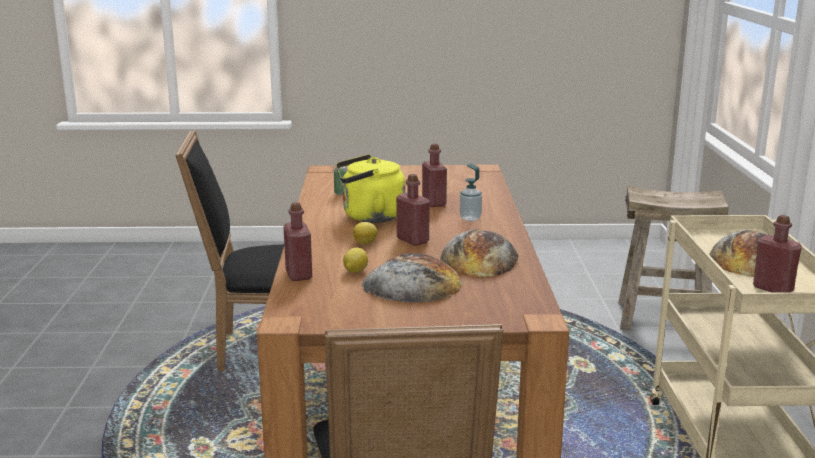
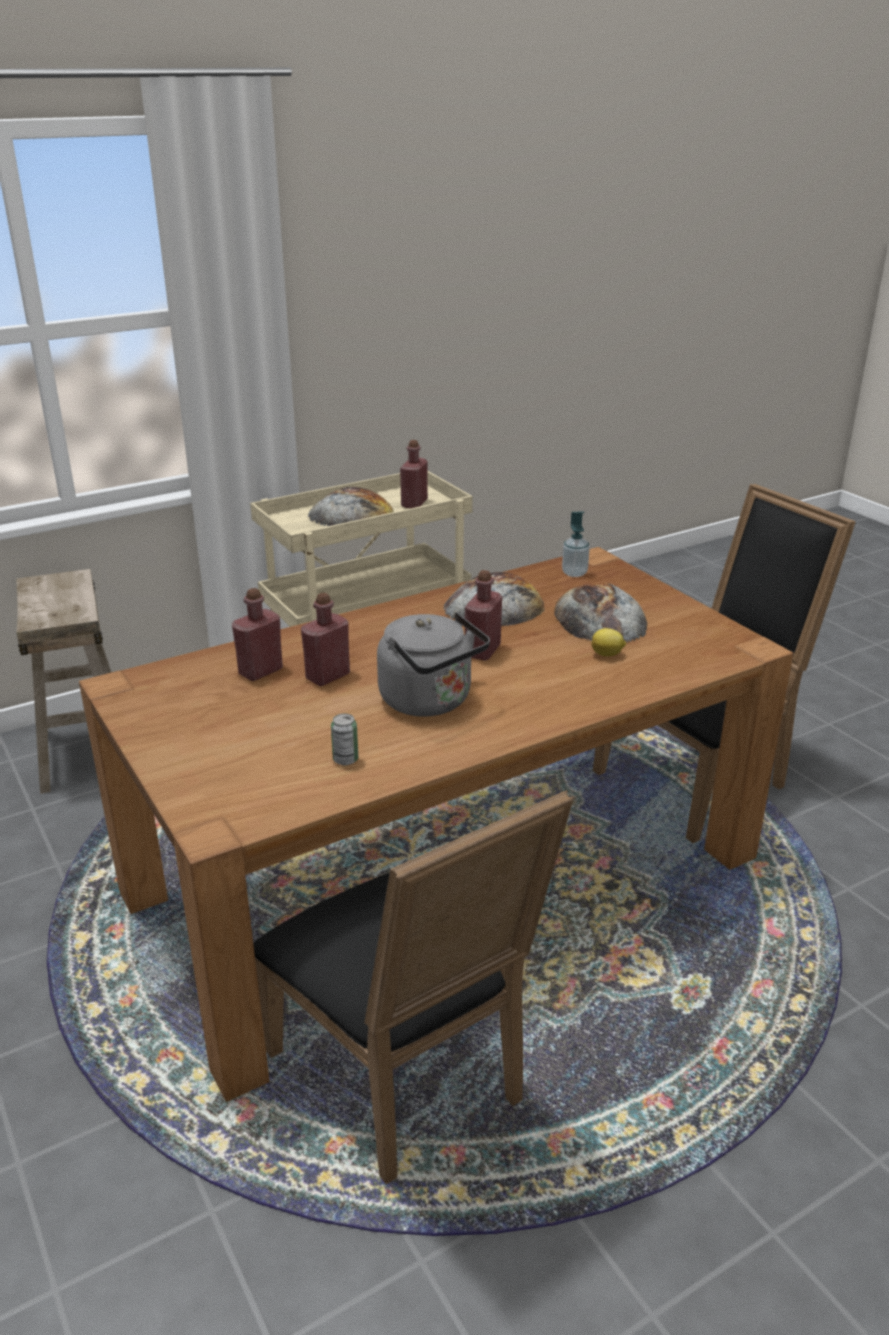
camera: 120 degrees left, 10 degrees up
(298, 275) = (658, 680): red bottle -> red bottle (260, 671)
(366, 243) = (523, 674): lemon -> none
(369, 217) = (430, 702): yellow kettle -> grey kettle
(470, 218) = (370, 639): soap dispenser -> soap dispenser (574, 573)

